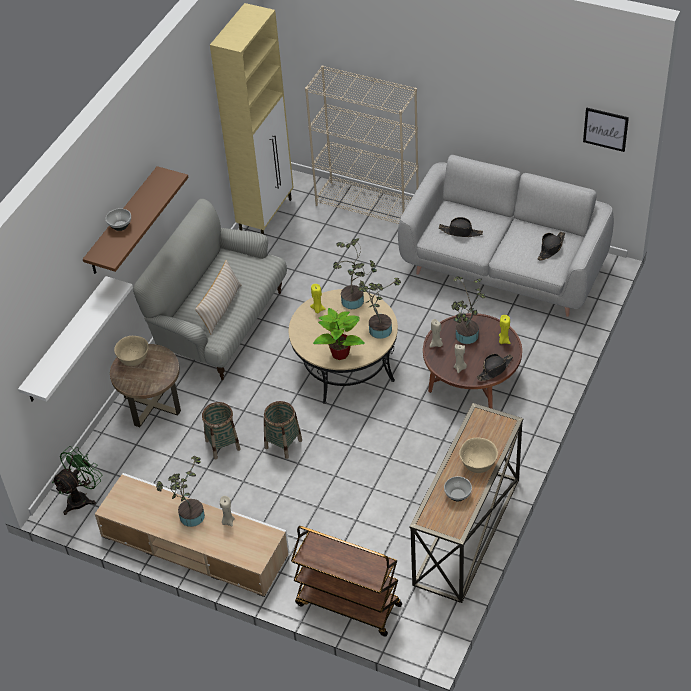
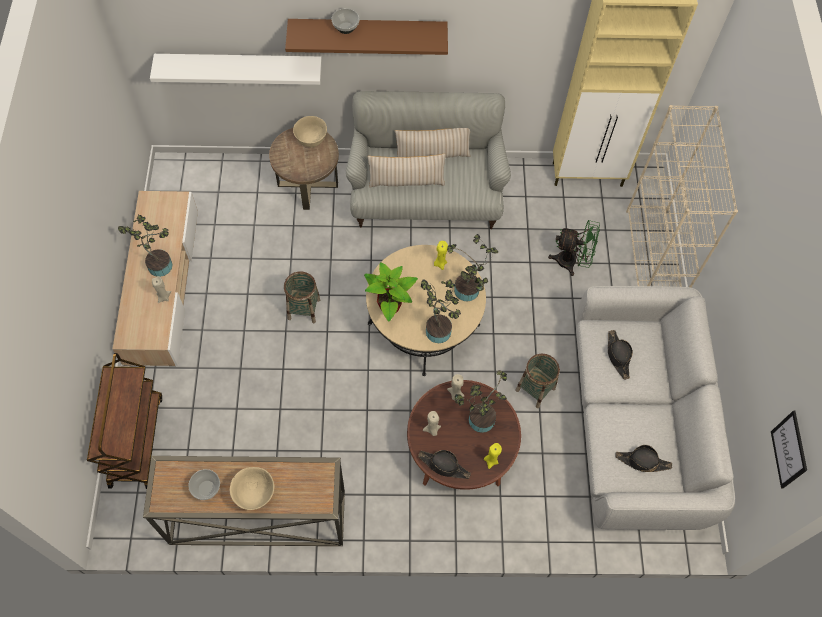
camera: 60 degrees right, 15 degrees up
(82, 498) = (184, 179): green fan -> green fan (572, 262)
(204, 283) = (432, 154): none -> beige pillow
(222, 445) = (283, 259): basket -> basket (535, 389)

